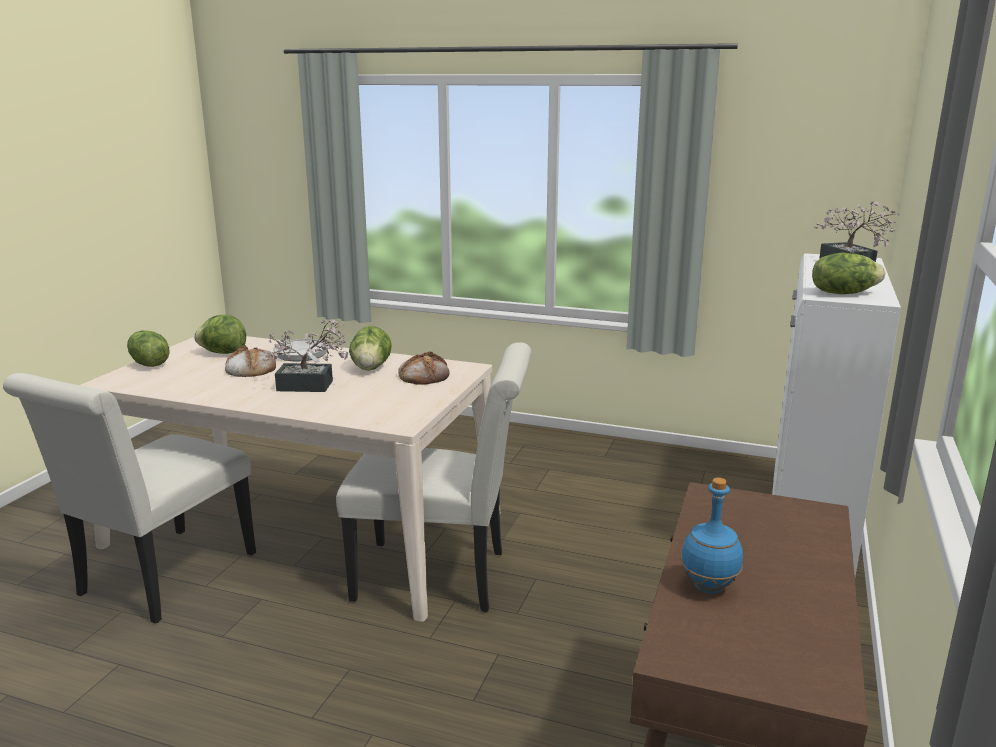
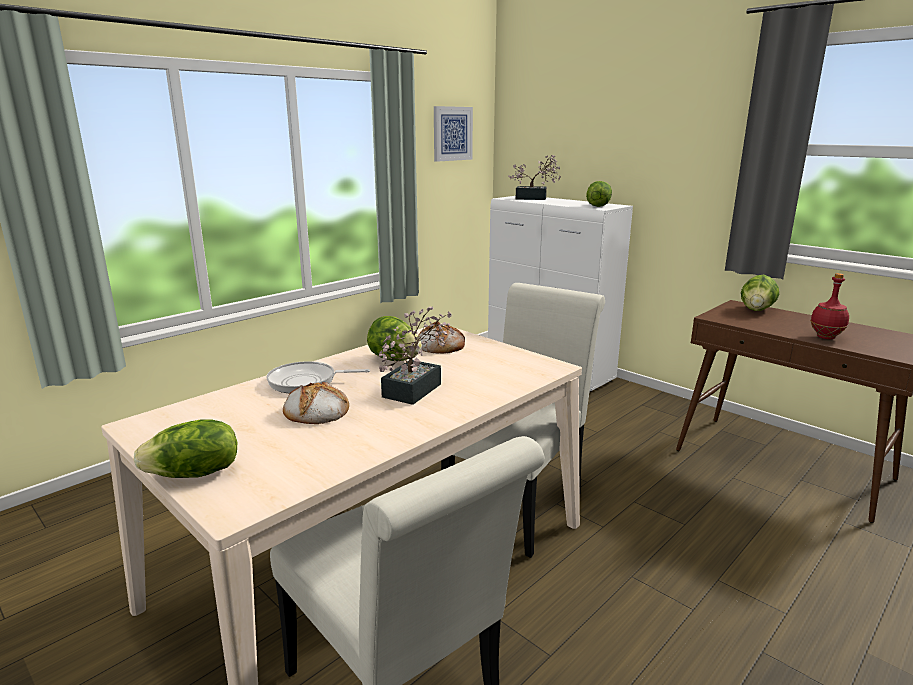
camera: 65 degrees left, 0 degrees up
(223, 353) = (227, 421): lettuce -> lettuce (757, 310)
(708, 587) = (826, 337): blue bottle -> red bottle
(802, 153) = (452, 133): none -> picture

